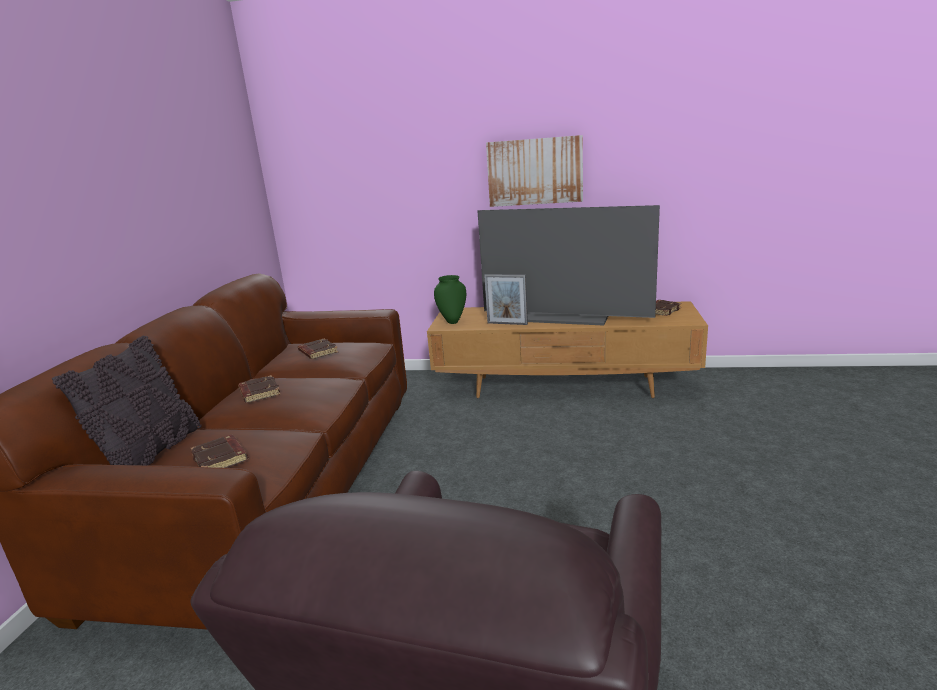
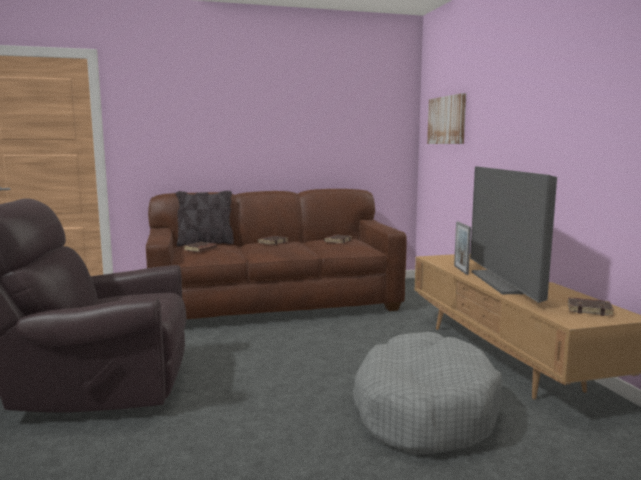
camera: 65 degrees right, 10 degrees down
(452, 321) = (444, 258): green vase -> none
(535, 171) = (543, 138): picture -> picture (447, 120)
(661, 449) = (423, 410): none -> grey dog bed

